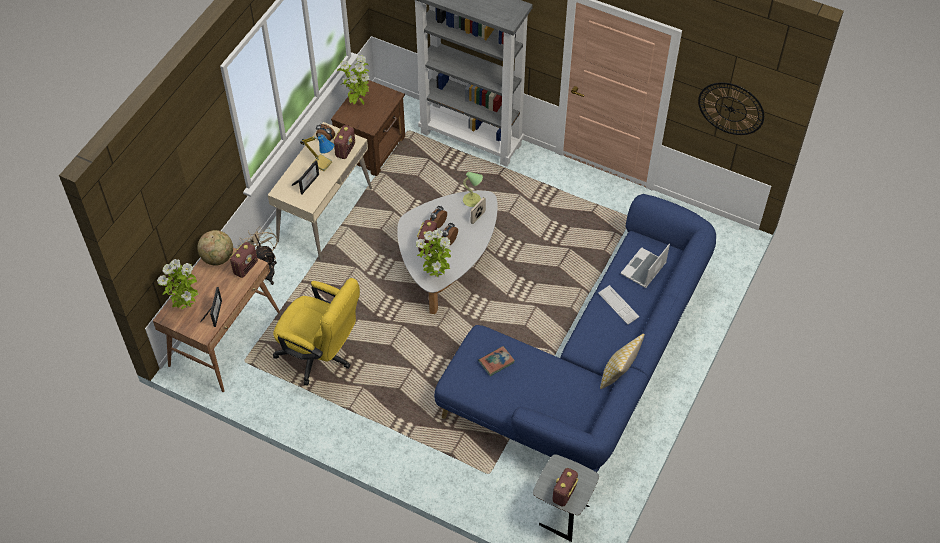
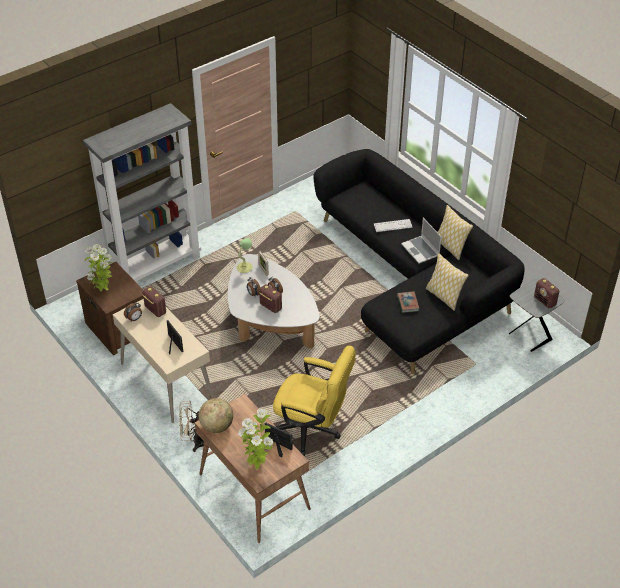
camera: 65 degrees left, 10 degrees down
(245, 267) = (240, 410): radio -> none
(321, 356) = (312, 430): yellow office chair -> yellow office chair turned 60 degrees clockwise
(322, 163) = (158, 328): table lamp -> none
(436, 275) = (304, 311): potted plant -> none
(526, 393) = (444, 296): none -> pillow
(588, 368) = (413, 279): blue sofa -> black sofa
(643, 269) = (369, 203): laptop -> laptop (421, 250)
(731, 108) = (316, 73): wall clock -> none

